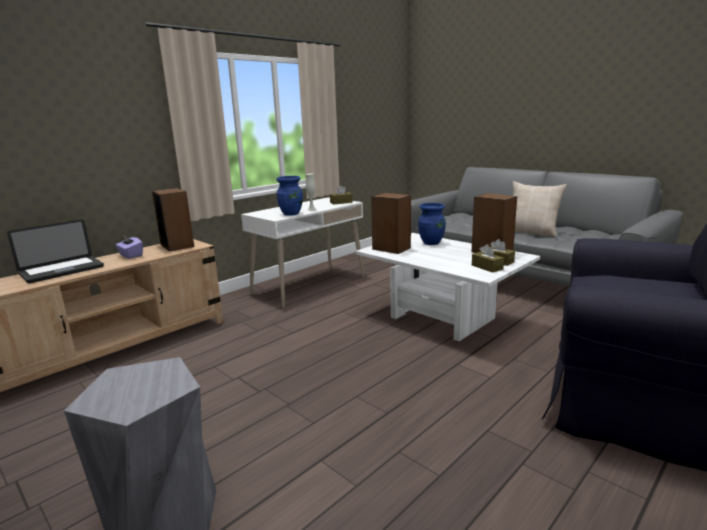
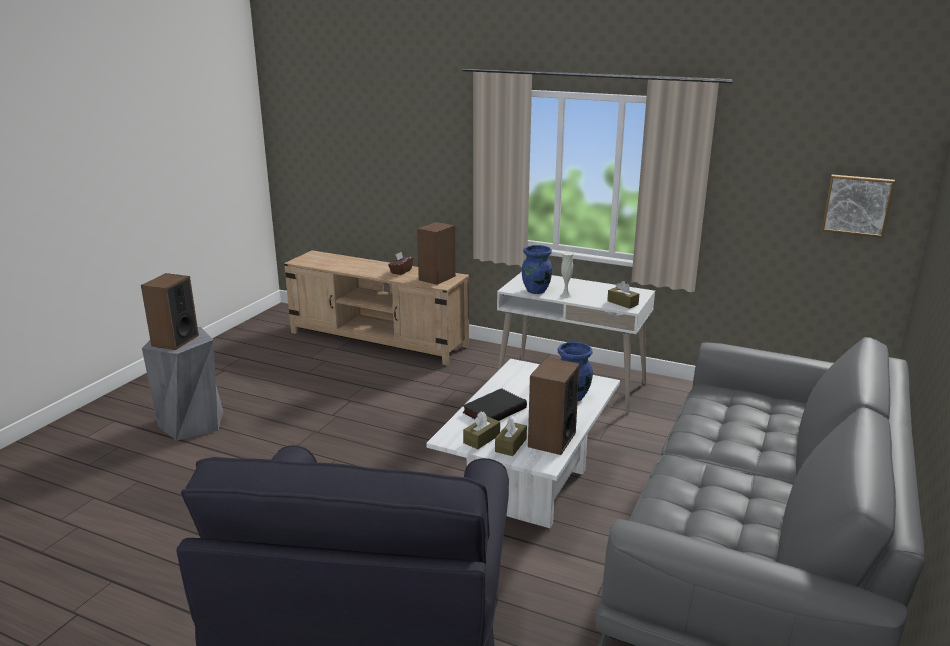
camera: 70 degrees right, 5 degrees up
(62, 270) = (356, 264): laptop -> none
(131, 255) = (401, 271): purple tissue box -> brown tissue box
(388, 121) = (857, 205): none -> picture
(391, 248) = (529, 376): speaker -> speaker (175, 341)
(441, 261) = (494, 410): none -> black book
(531, 232) = (712, 474): beige pillow -> none

